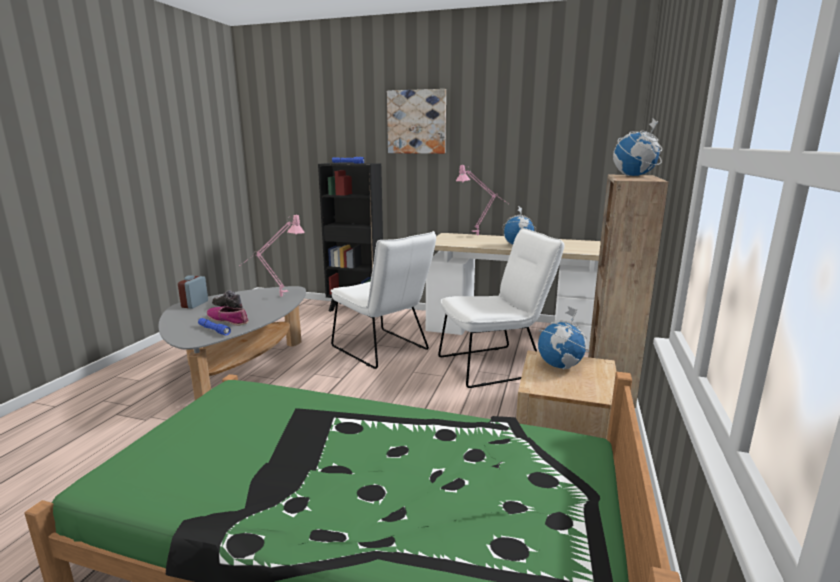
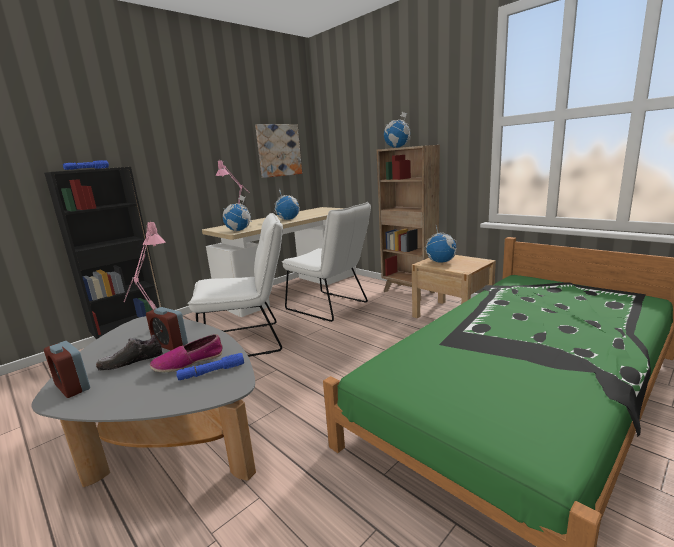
camera: 60 degrees left, 0 degrees up
(255, 308) = (170, 344): none -> alarm clock
(417, 122) = (152, 121): picture -> picture (278, 150)
(445, 242) = (239, 230): none -> globe
(496, 365) = (331, 307): white chair -> white chair turned 120 degrees clockwise

